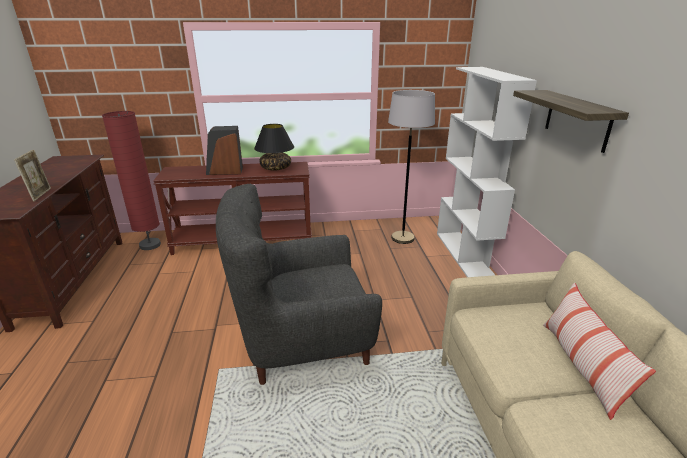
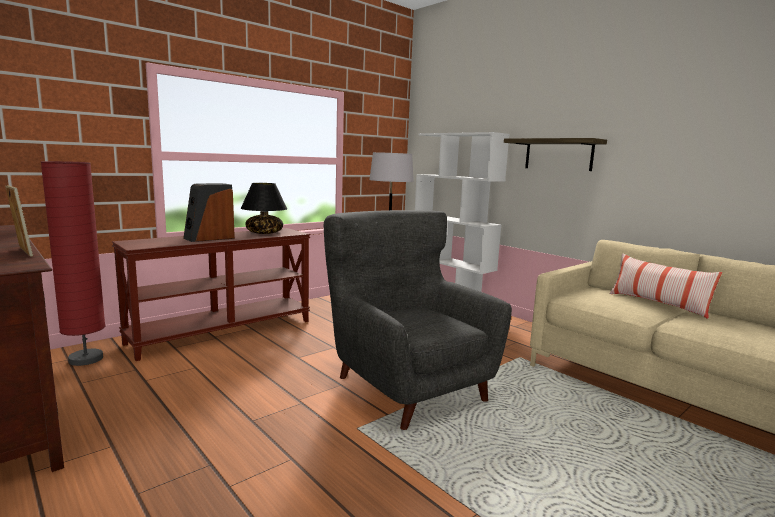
camera: 35 degrees left, 15 degrees down
(302, 342) = (407, 385): grey armchair -> grey armchair turned 105 degrees clockwise

